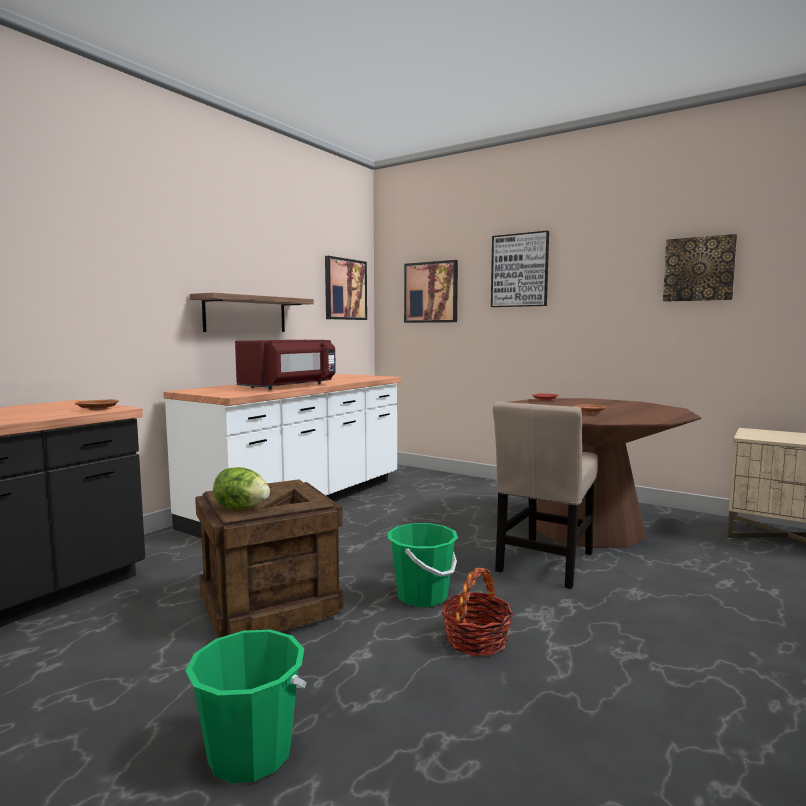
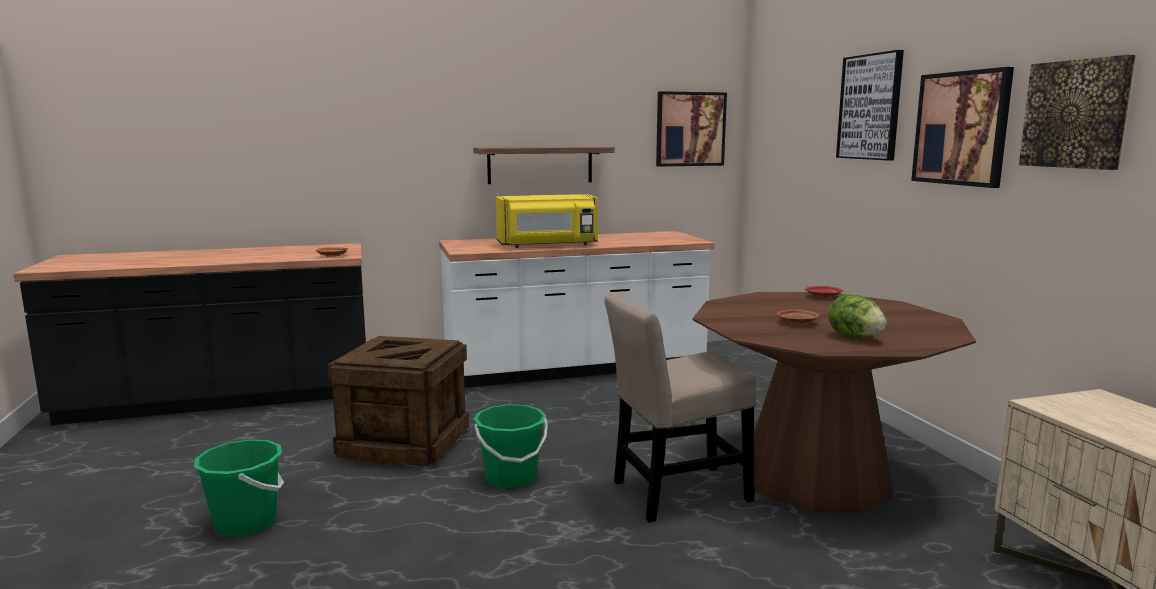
camera: 40 degrees right, 5 degrees up
(241, 508) = (363, 354): lettuce -> lettuce (854, 337)
(290, 386) = (548, 245): red microwave -> yellow microwave
(431, 292) = (788, 133): picture -> picture (961, 128)
(476, 640) = (481, 524): basket -> none

